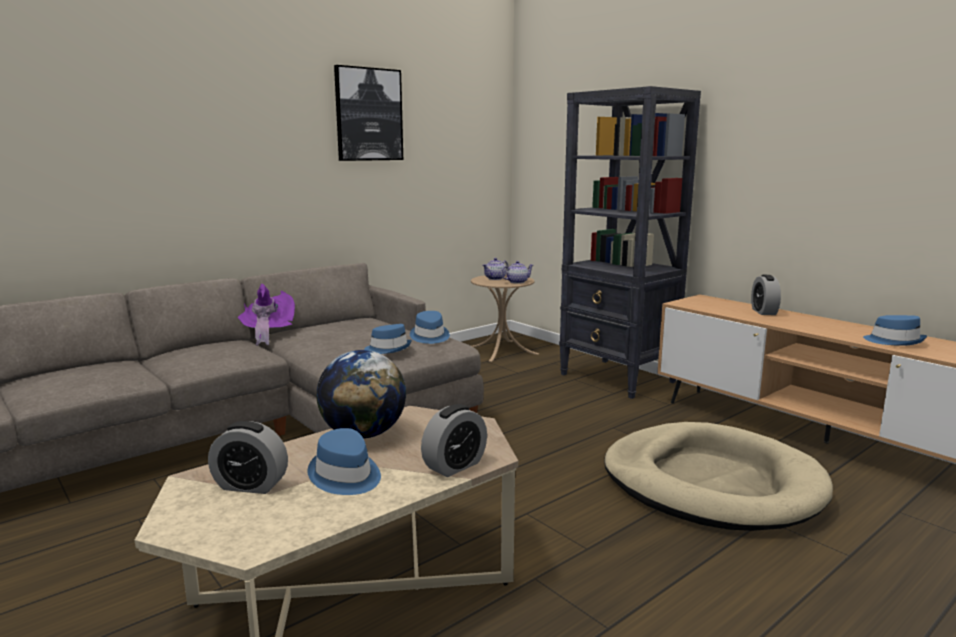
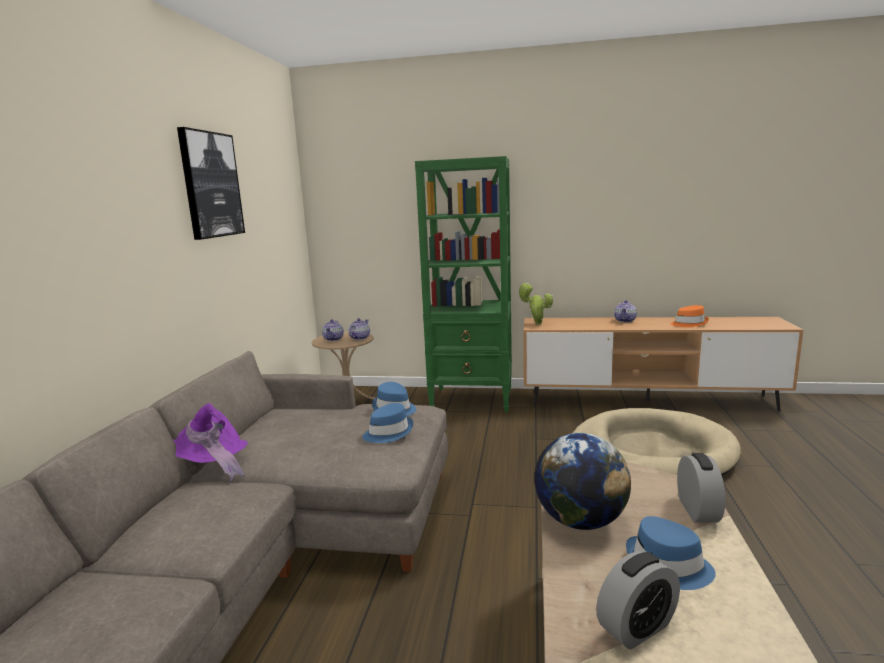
camera: 40 degrees left, 0 degrees up
(618, 378) = (472, 400): black bookcase -> green bookcase
(693, 301) = (536, 324): none -> potted plant
(763, 312) = (589, 321): alarm clock -> none
(813, 320) = (625, 320): none -> teapot
(894, 341) = (689, 324): blue hat -> orange hat

